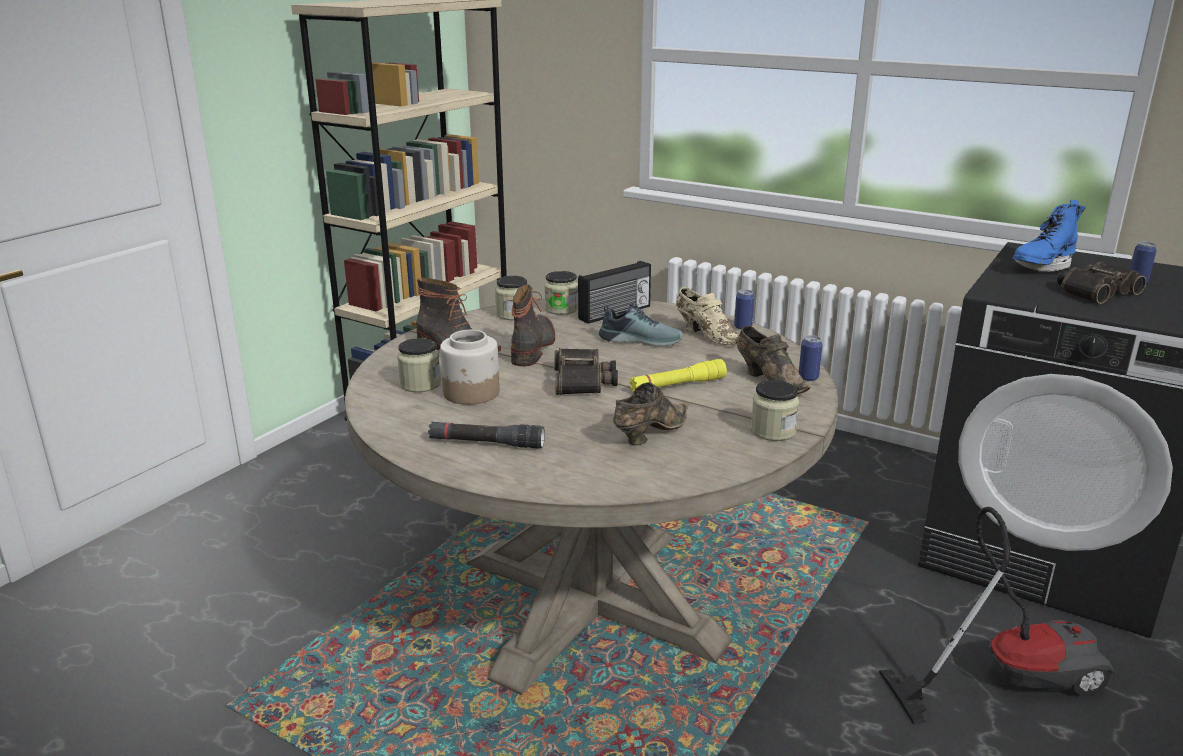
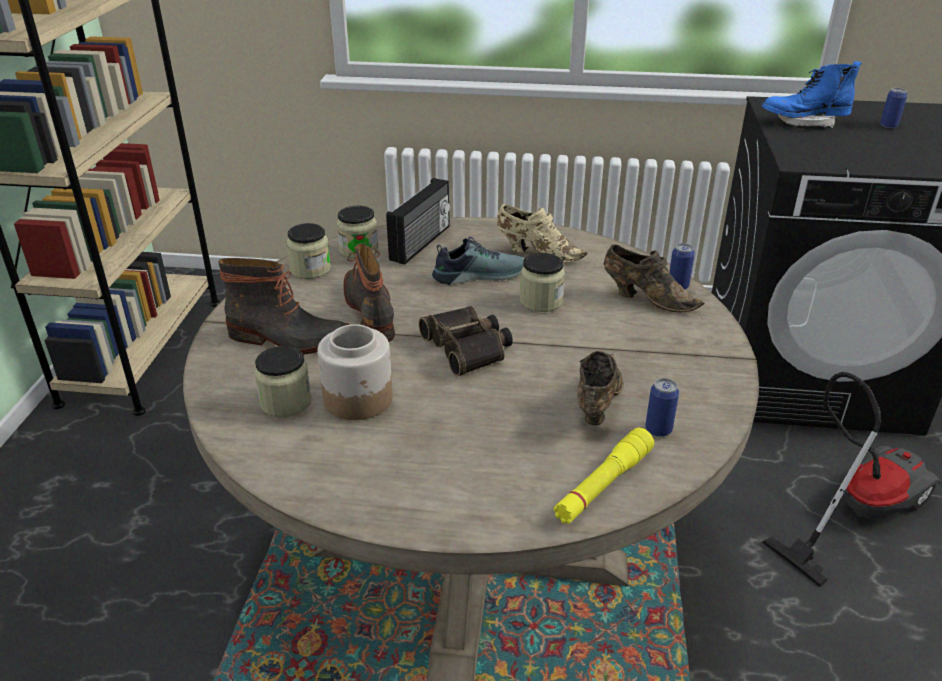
camera: 25 degrees left, 10 degrees up
(486, 443) = (439, 471): black flashlight -> none
(677, 385) = (567, 328): yellow flashlight -> yellow flashlight (603, 485)
(743, 327) = (563, 234): can -> can (658, 429)
(773, 431) = (707, 365): jar -> jar (541, 301)
(1041, 267) = (804, 122): blue boot -> blue boot turned 60 degrees clockwise
(1095, 291) = (871, 143): binoculars -> none

